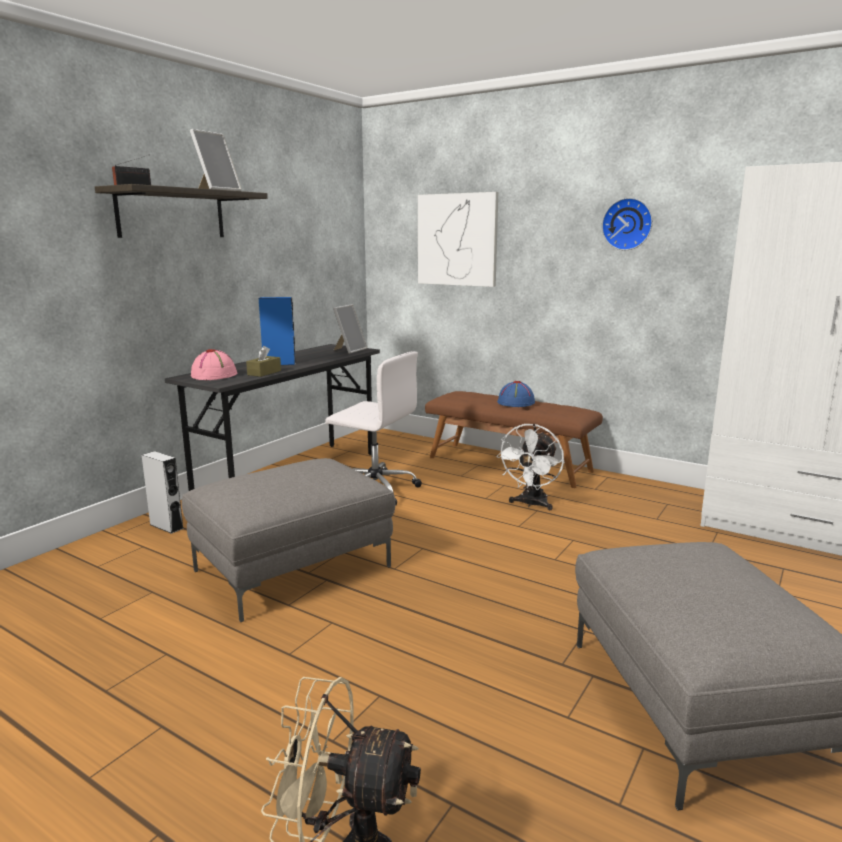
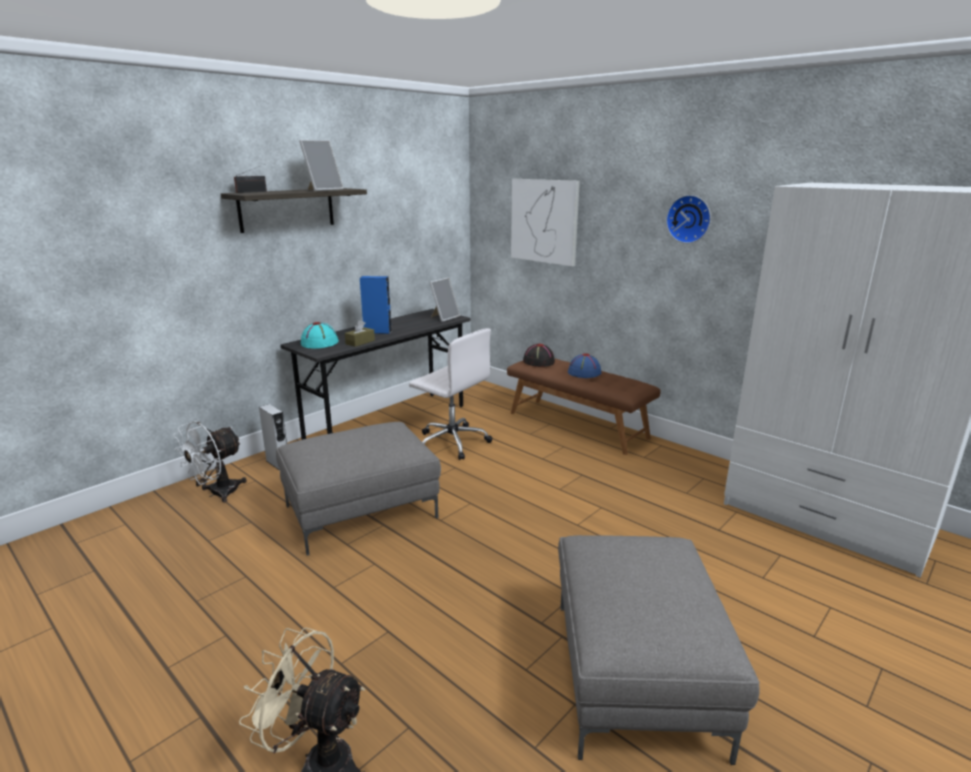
camera: 10 degrees right, 5 degrees up
(214, 375) = (320, 343): pink hat -> turquoise hat
(459, 396) = (538, 361): none -> black hat
(531, 504) = (579, 468): white fan -> white fan (217, 494)

